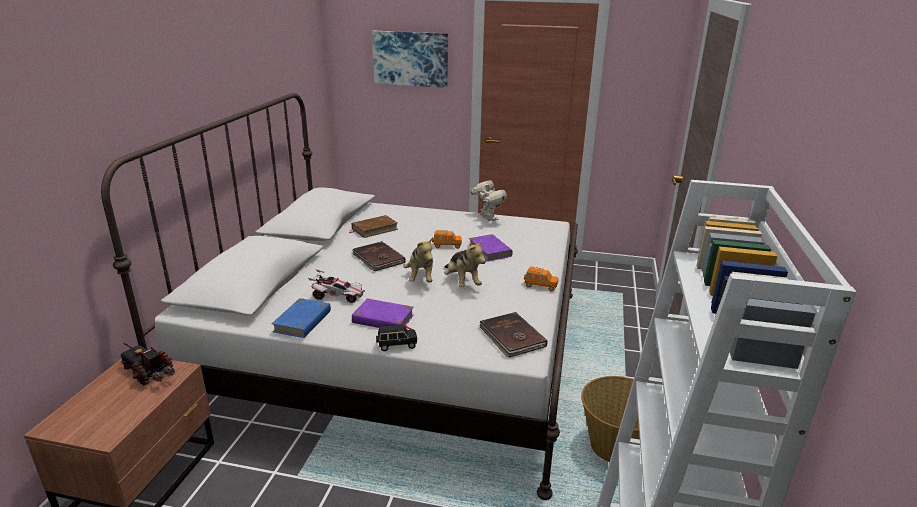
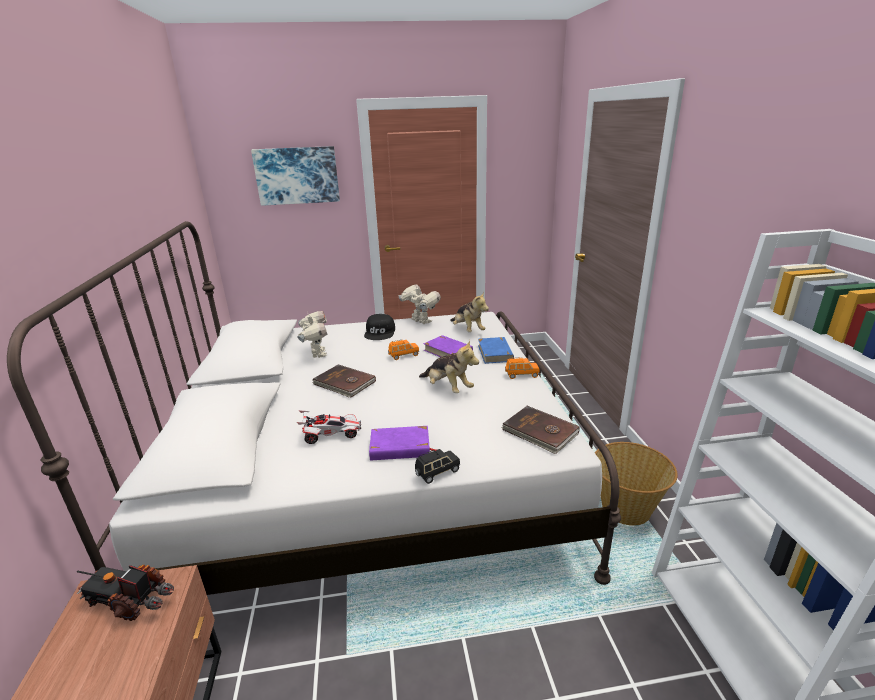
camera: 20 degrees left, 0 degrees up
(303, 321) = (312, 474): blue book -> blue book (495, 353)
(374, 229) = (317, 354): brown book -> toy robot
(420, 277) = (403, 393): plush toy -> plush toy (467, 330)
(443, 221) = (380, 332): none -> black cap

